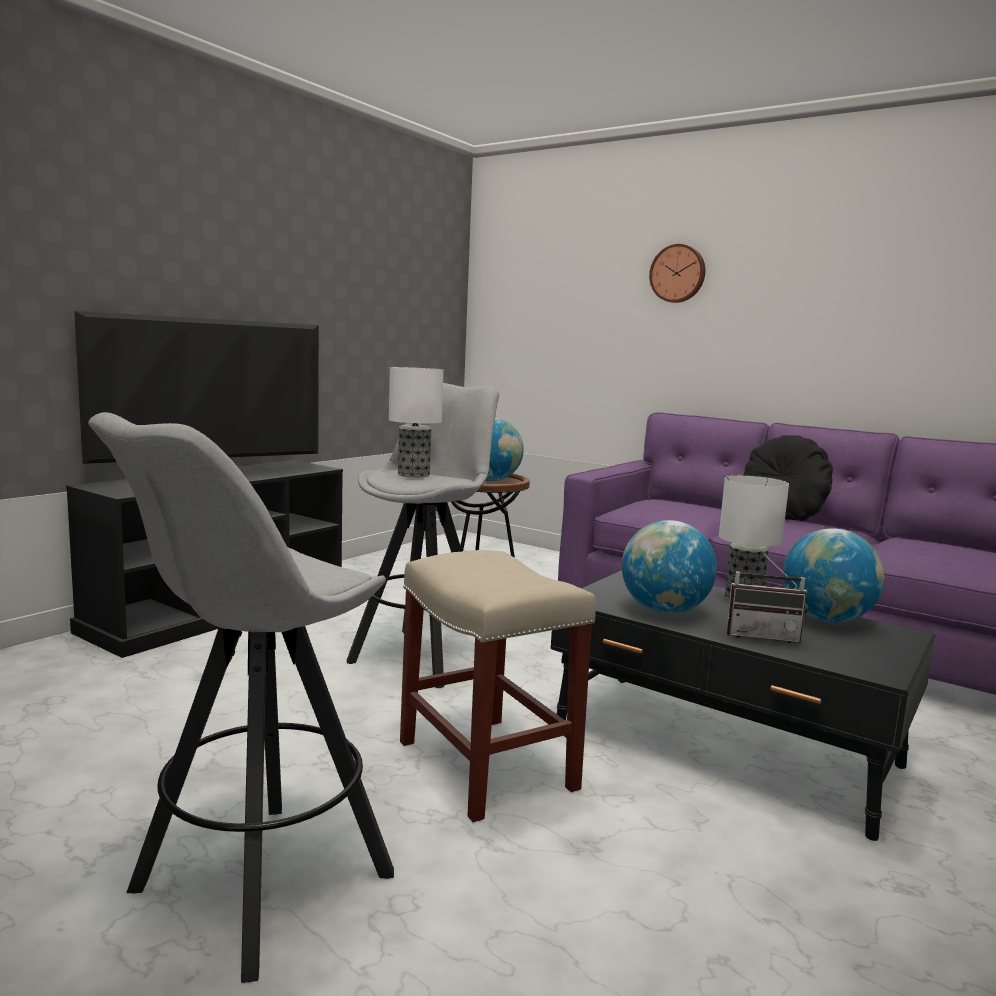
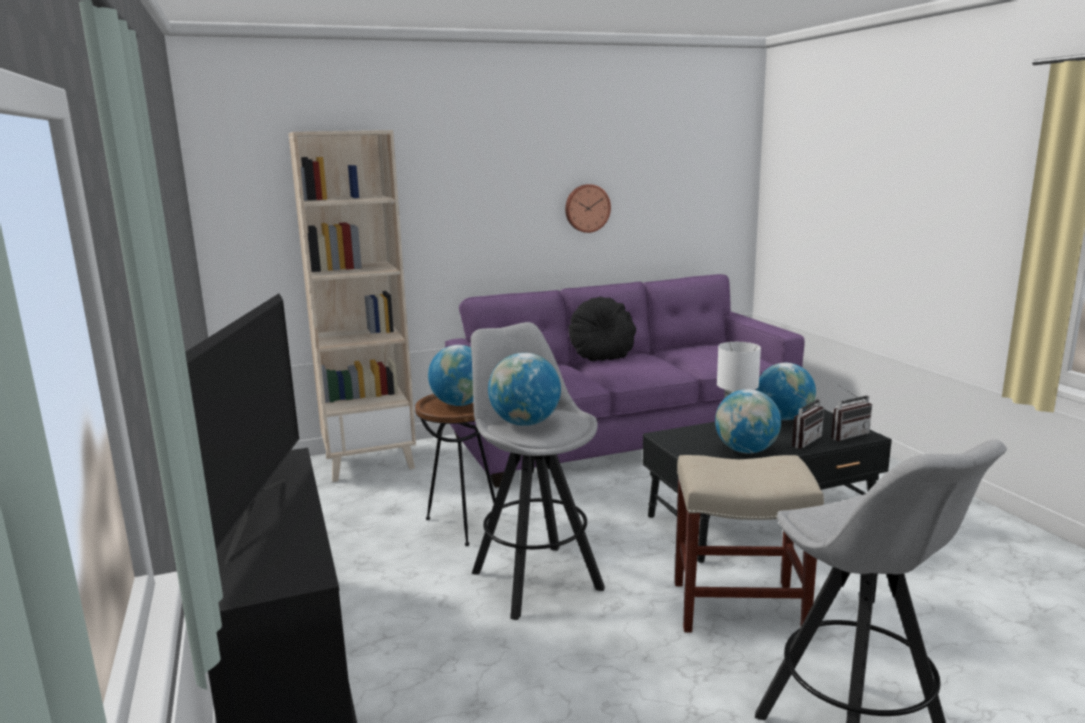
camera: 55 degrees left, 5 degrees up
(413, 475) = (525, 423): table lamp -> globe
(536, 558) = (370, 462): none -> beige bookcase
(678, 273) = (448, 171): wall clock -> wall clock (587, 208)
(848, 659) = (846, 435): none -> radio

